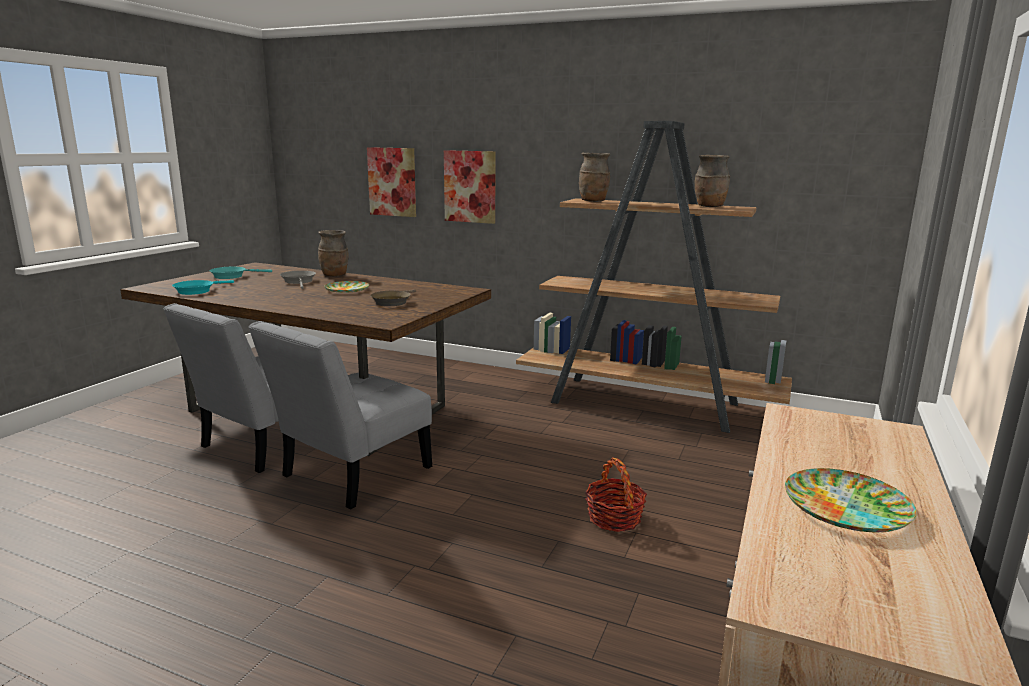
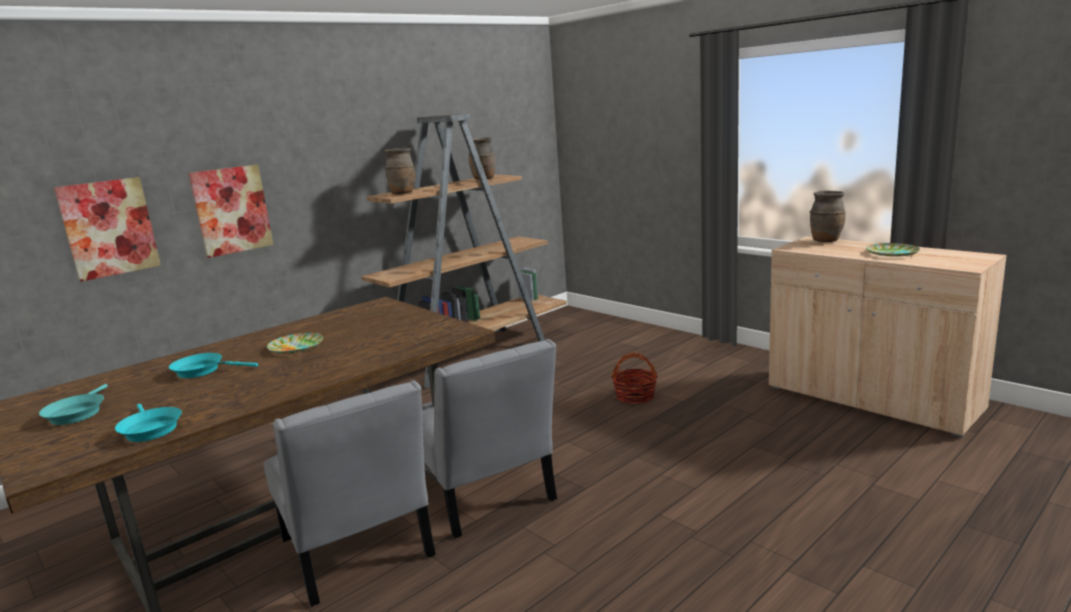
camera: 65 degrees left, 0 degrees up
(299, 281) = (203, 371): grey frying pan -> turquoise frying pan
(335, 275) = (200, 353): brown vase -> brown vase (826, 241)
(392, 302) = (387, 329): brown frying pan -> none

